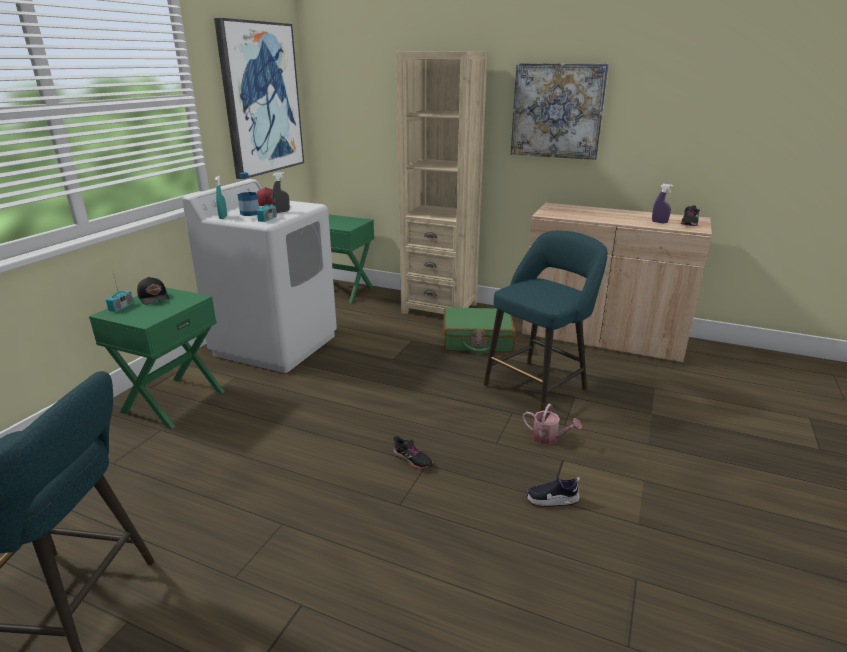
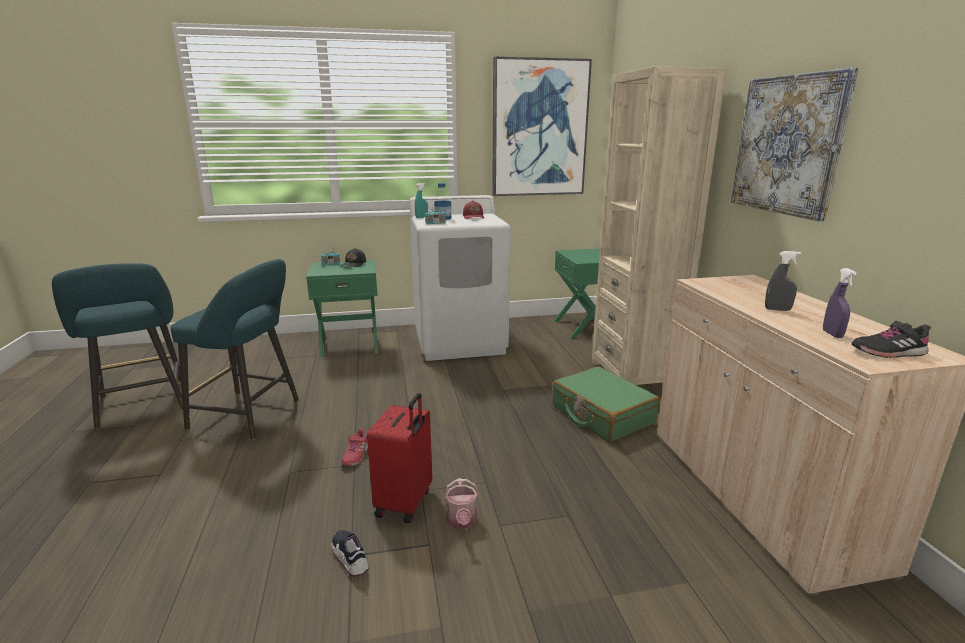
camera: 55 degrees right, 5 degrees down
(282, 211) = (462, 221): grey spray bottle -> grey spray bottle (777, 309)
(412, 460) = (355, 455): black shoe -> red shoe
(506, 455) = (405, 503): none -> red suitcase
(538, 386) = (560, 482): turquoise stool -> turquoise stool (250, 415)

